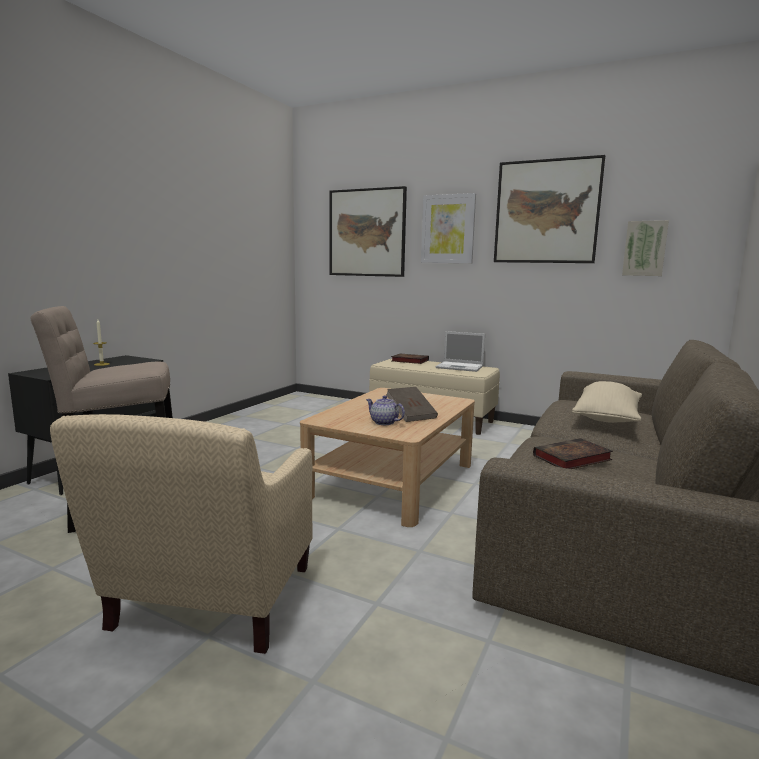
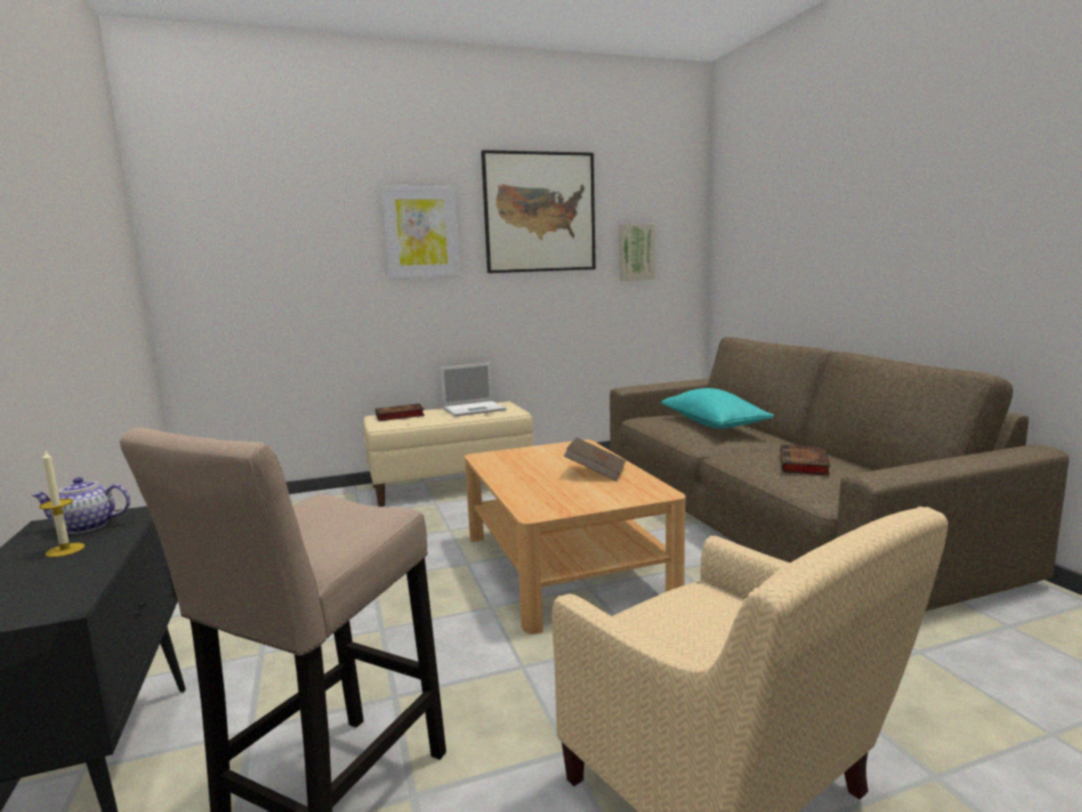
camera: 45 degrees left, 0 degrees up
(367, 233) = (291, 238): picture -> none
(383, 422) = (600, 489): teapot -> teapot (85, 527)
(607, 418) = (713, 425): beige pillow -> turquoise pillow

